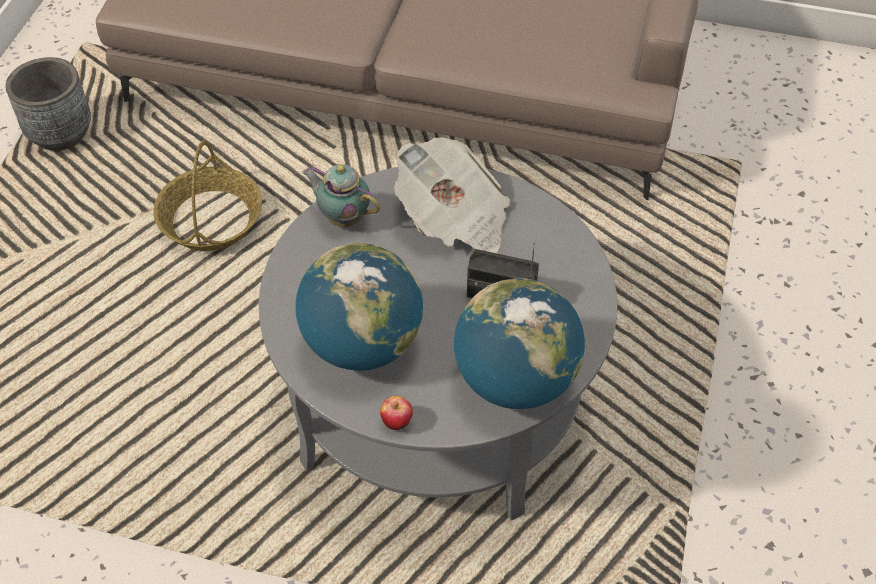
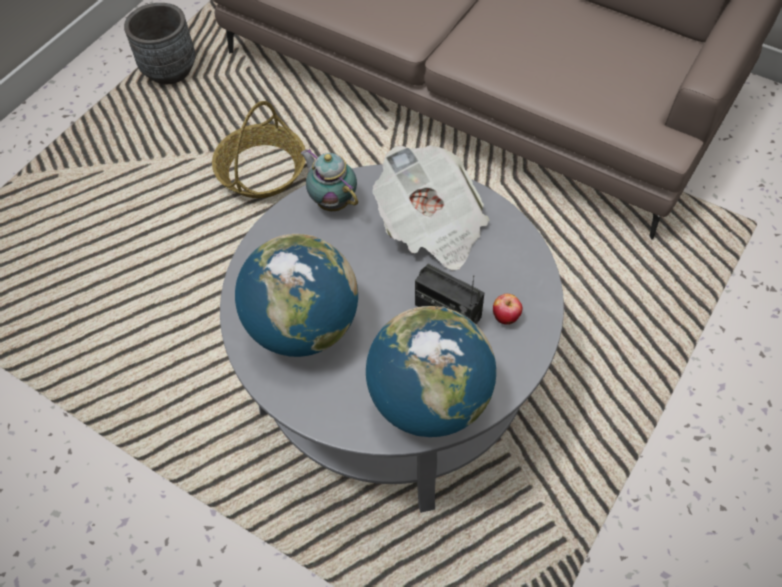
camera: 20 degrees right, 5 degrees up
(397, 422) = (305, 411): apple -> apple (506, 317)

